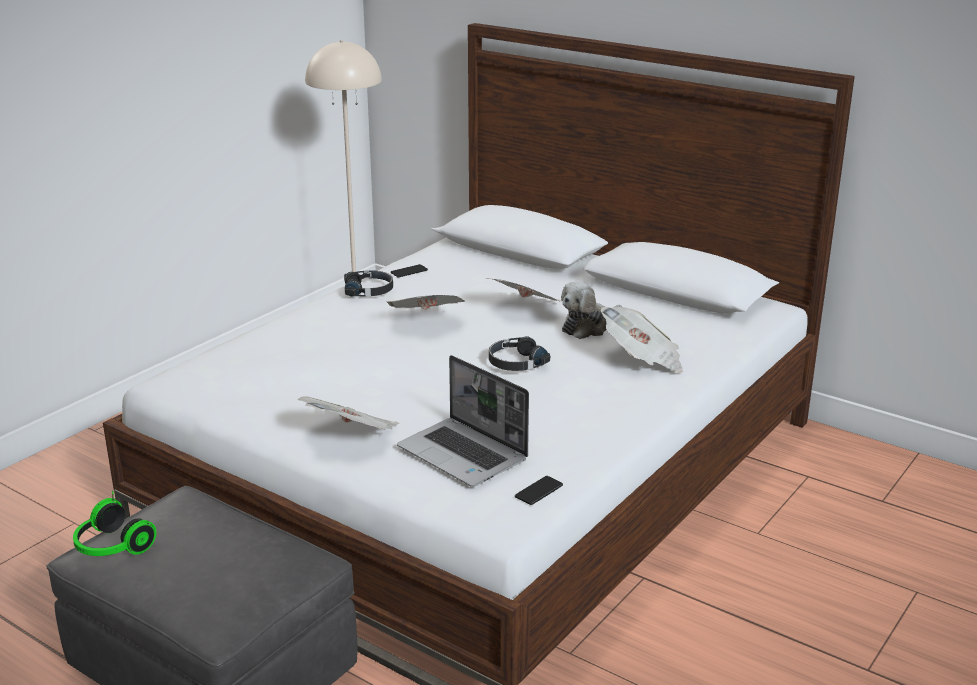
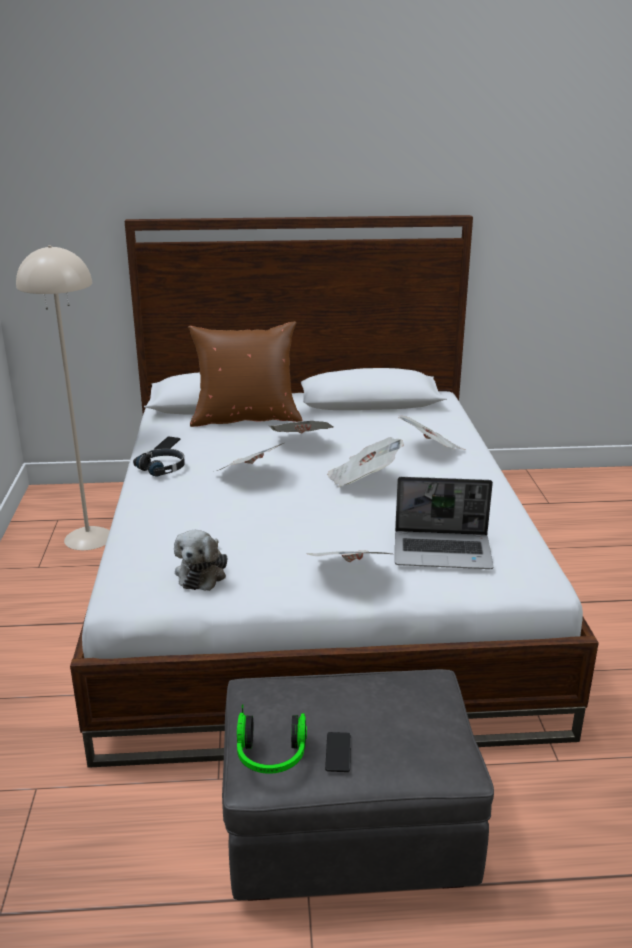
camera: 40 degrees left, 0 degrees up
(516, 363) = (363, 480): black headphones -> newspaper
(520, 269) = (246, 418): none -> brown pillow
(539, 491) = (526, 554): phone -> phone (338, 752)
(588, 327) = (361, 441): plush toy -> plush toy (202, 573)

